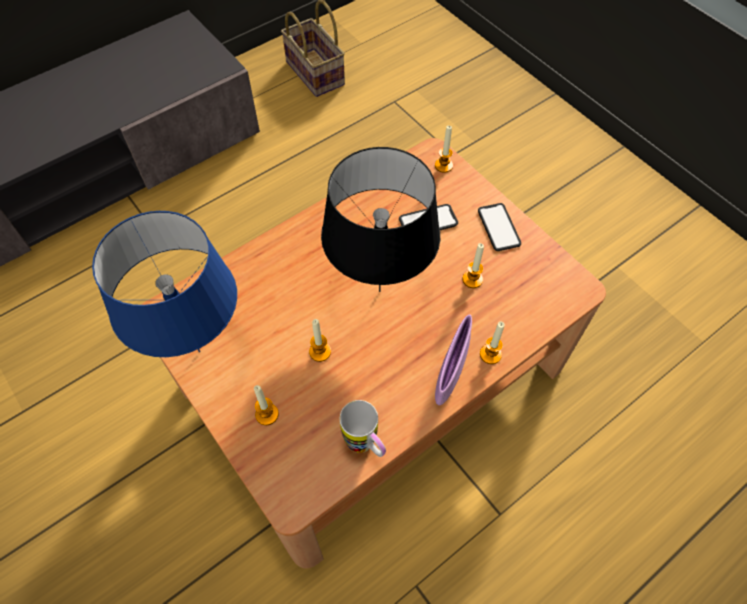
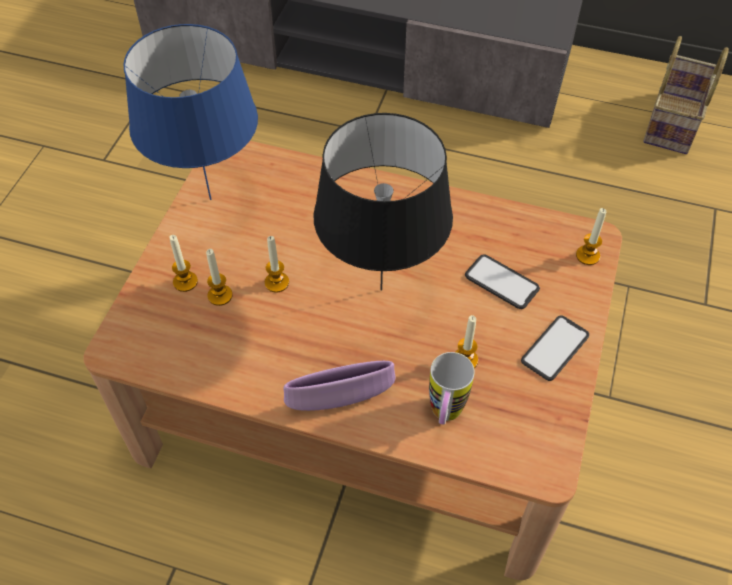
camera: 55 degrees right, 5 degrees down
(365, 447) = (205, 374): mug -> mug (444, 416)
(490, 354) = (387, 425): candle -> candle (220, 295)

